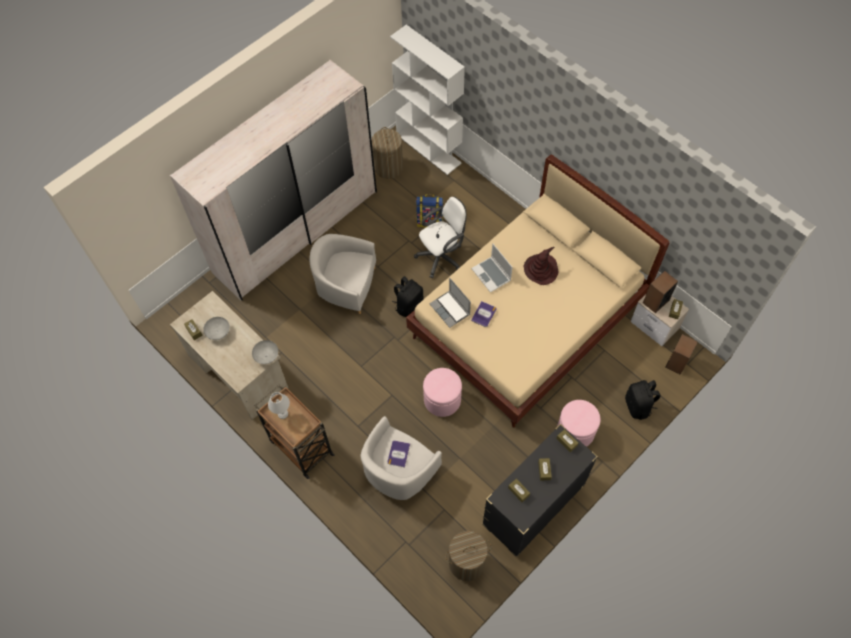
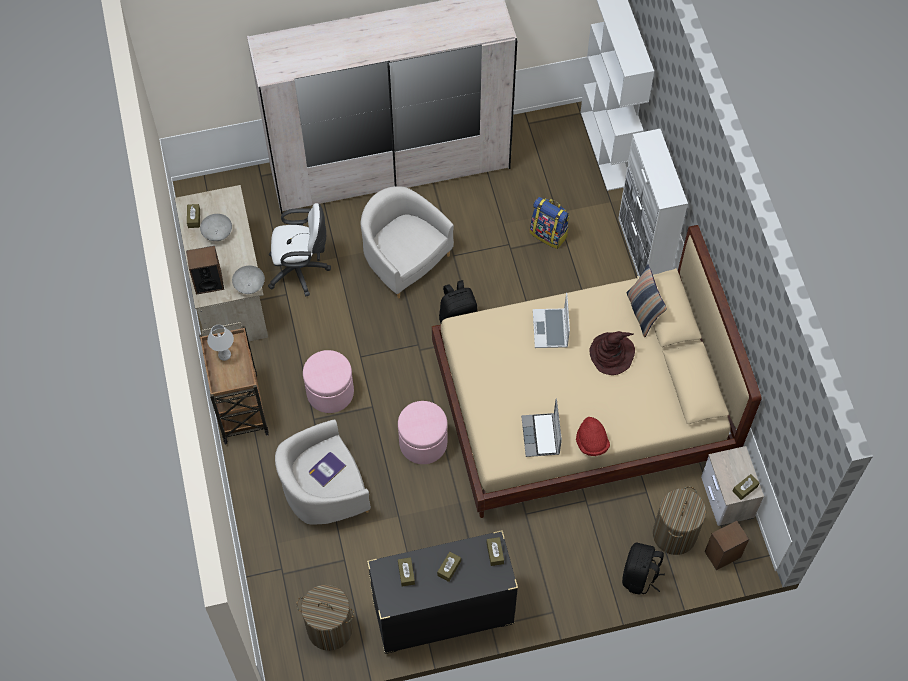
camera: 30 degrees right, 0 degrees up
(388, 167) = (544, 147): laundry basket -> laundry basket (674, 534)
(442, 256) = (534, 283): white office chair -> white office chair (301, 270)
(450, 309) = (477, 343): laptop -> laptop (541, 436)
(484, 314) = (510, 368): book -> none
(496, 201) = (643, 251): none -> white cabinet
(541, 233) = (643, 313): none -> pillow
(569, 333) = (591, 442): none -> red hat
(575, 431) = (546, 562): pink ottoman -> pink ottoman (330, 392)
(655, 301) = (730, 465): speaker -> speaker (208, 282)

